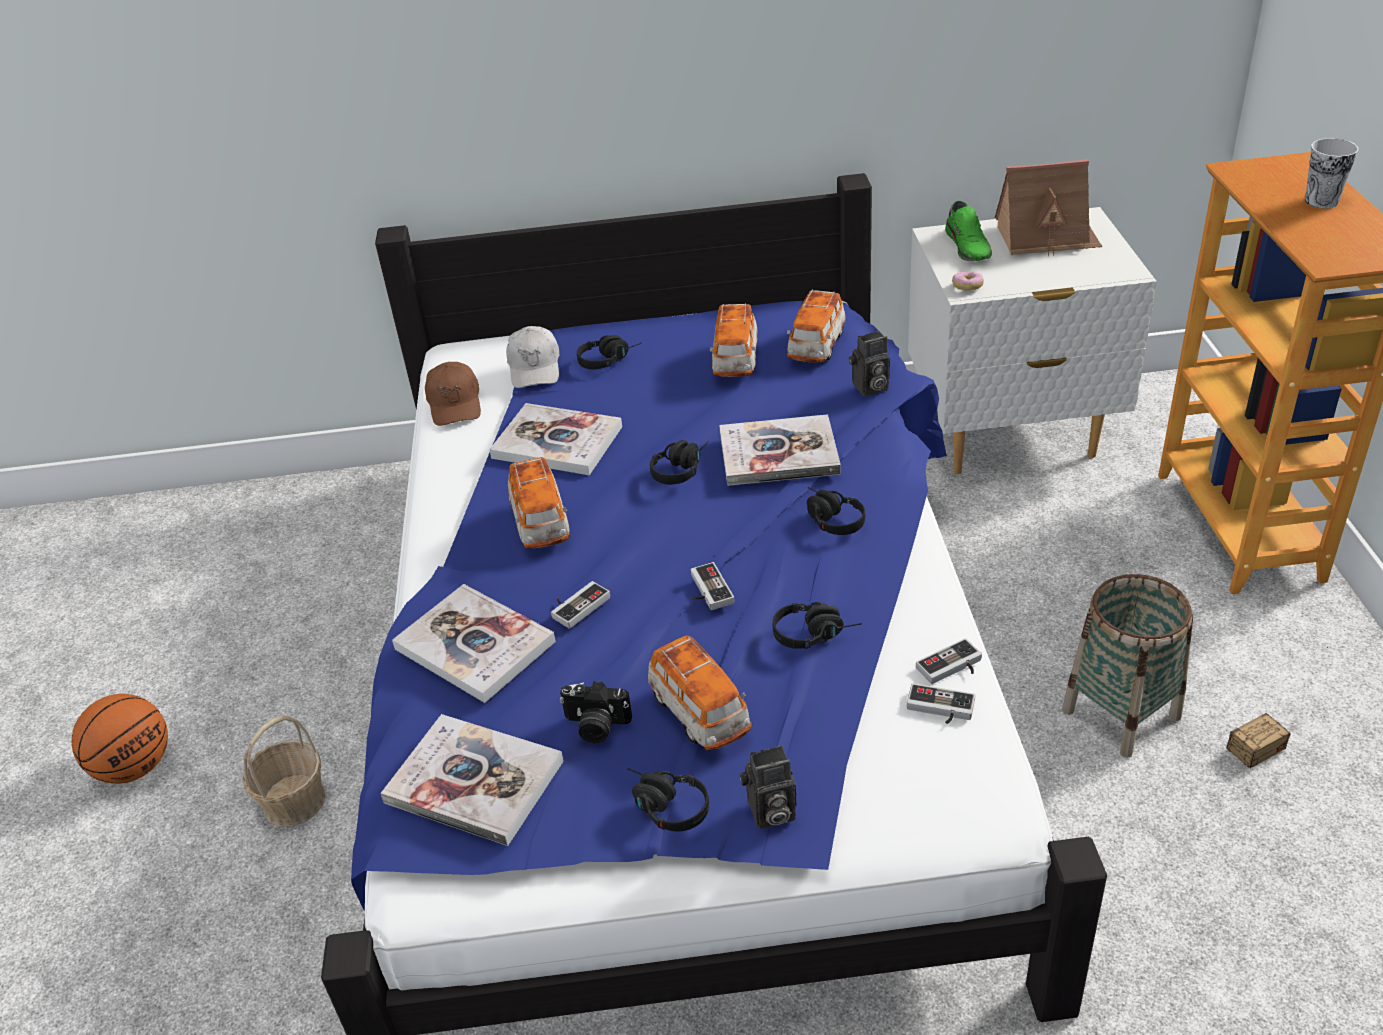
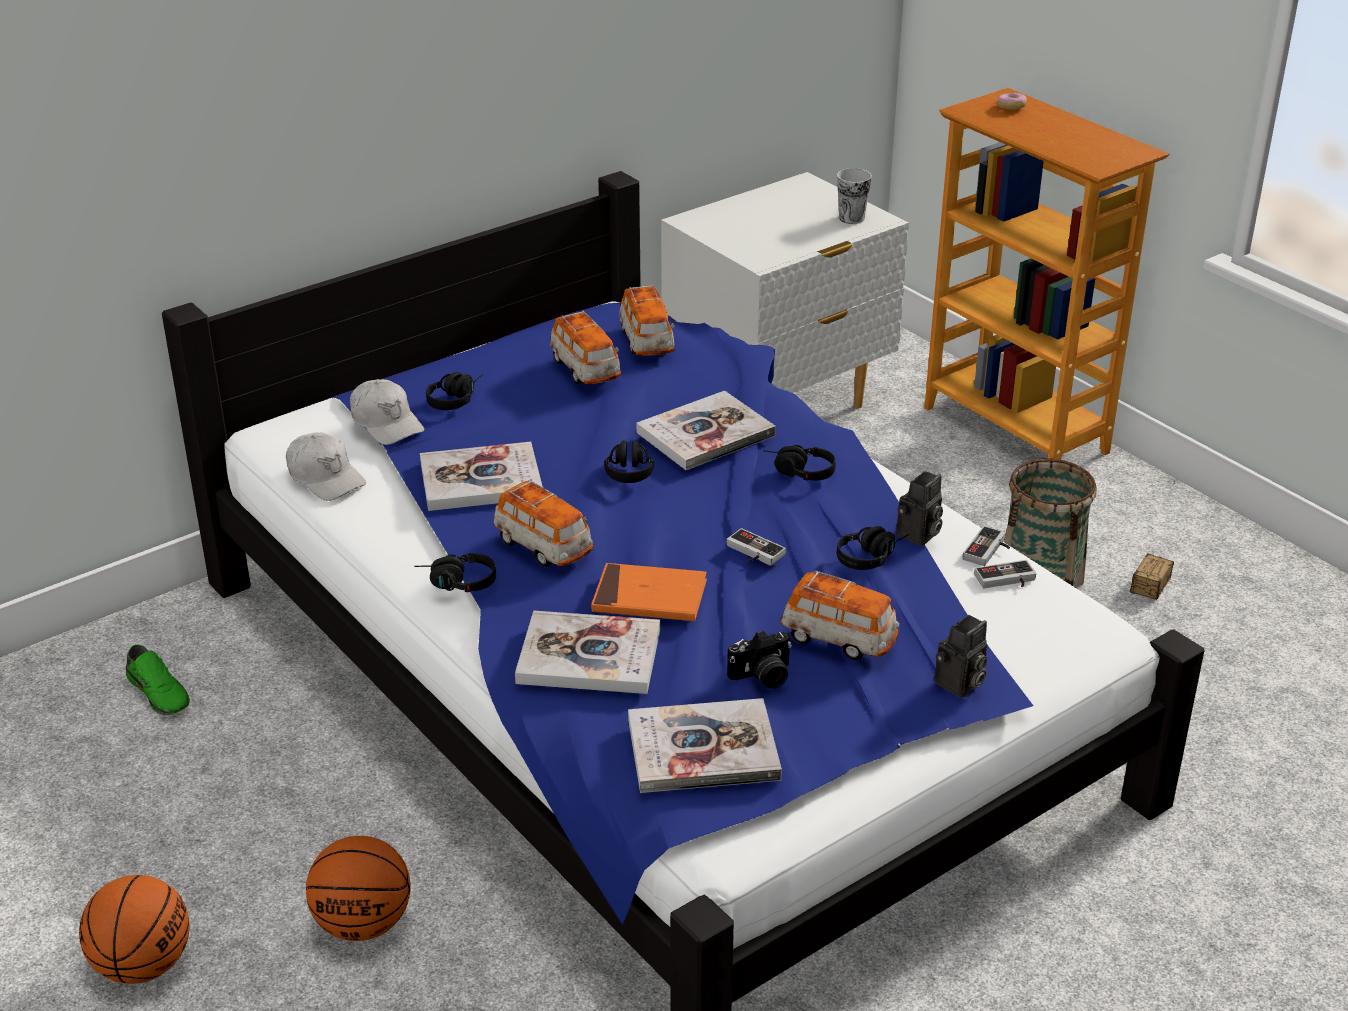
camera: 35 degrees left, 5 degrees down
(294, 801) = (363, 924): basket -> basketball
(455, 403) = (325, 477): brown cap -> white cap
(577, 605) = (649, 598): game controller -> orange book
(663, 806) = (876, 709): black headphones -> black headphones (455, 584)
(869, 388) = (731, 364): camera -> camera (918, 536)
(967, 287) = (760, 258): donut -> donut (1011, 107)
(969, 246) = (728, 225): green shoe -> green shoe (160, 692)
(1046, 237) = (787, 205): toy house -> none
(1321, 201) = (1051, 123): cup -> cup (851, 218)

